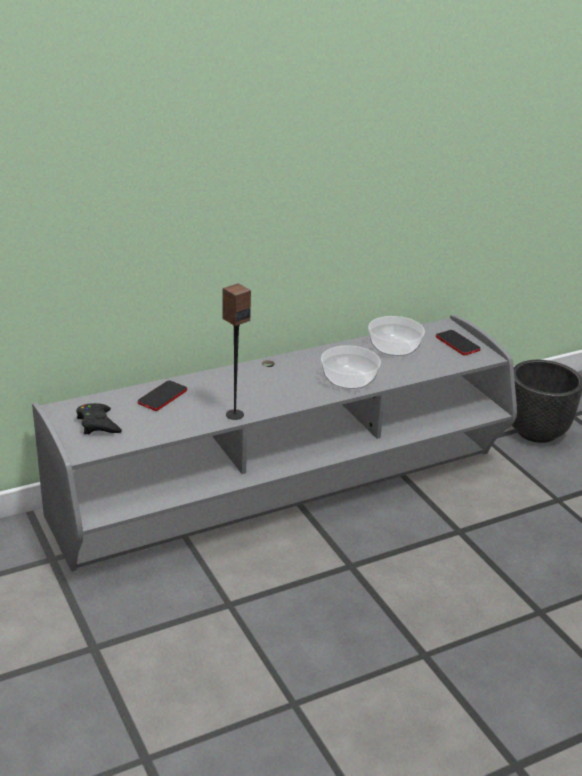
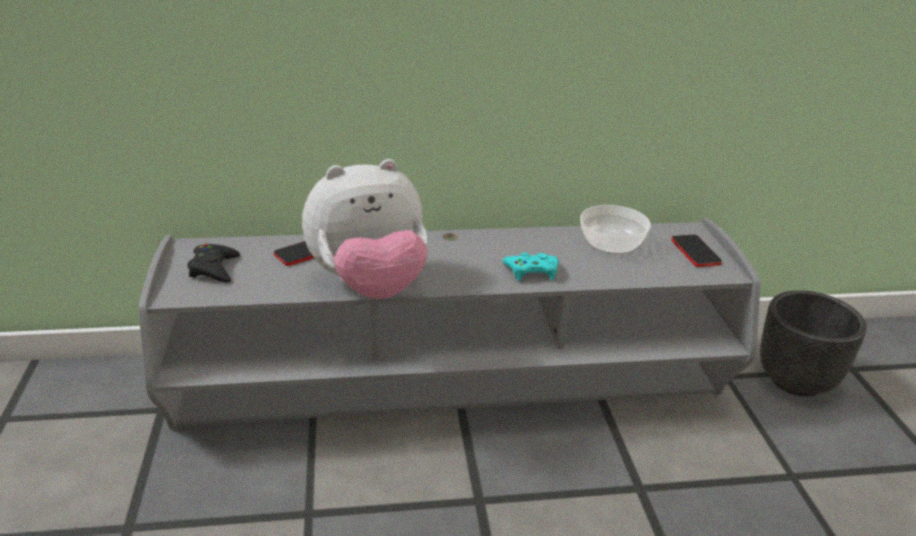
camera: 20 degrees right, 0 degrees up
(234, 414) = (369, 286): speaker -> plush toy
(348, 380) = (532, 271): bowl -> turquoise game controller

